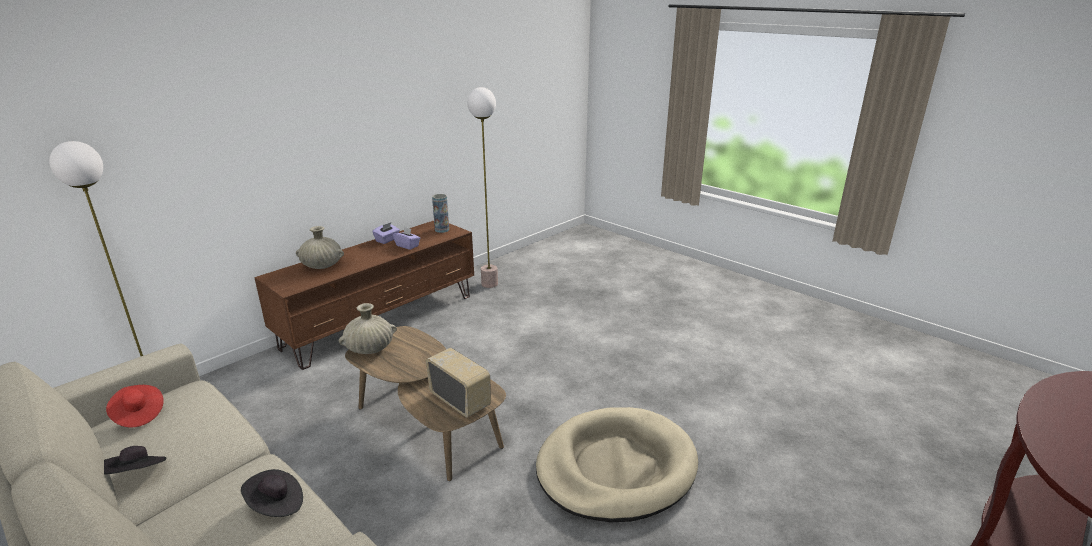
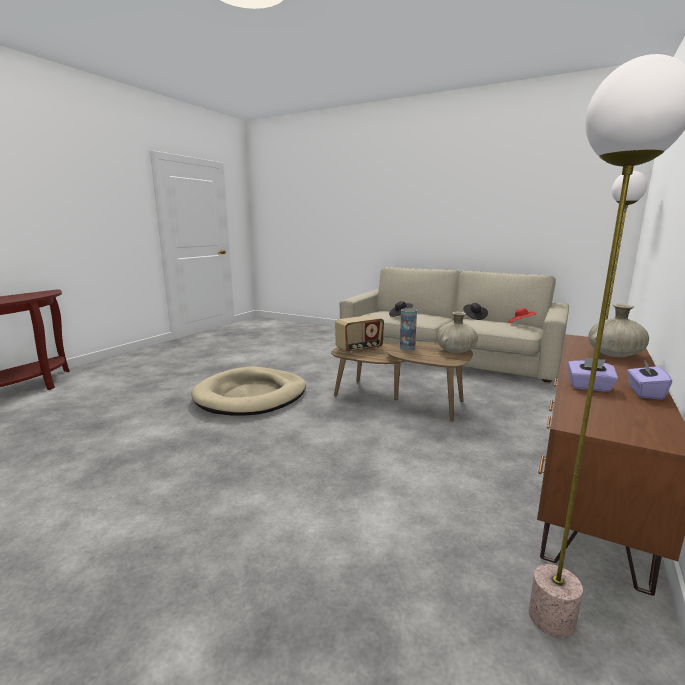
camera: 165 degrees right, 10 degrees down
(442, 230) = (614, 425): vase -> vase (407, 348)
(460, 400) = (359, 348): radio -> radio turned 60 degrees counterclockwise

